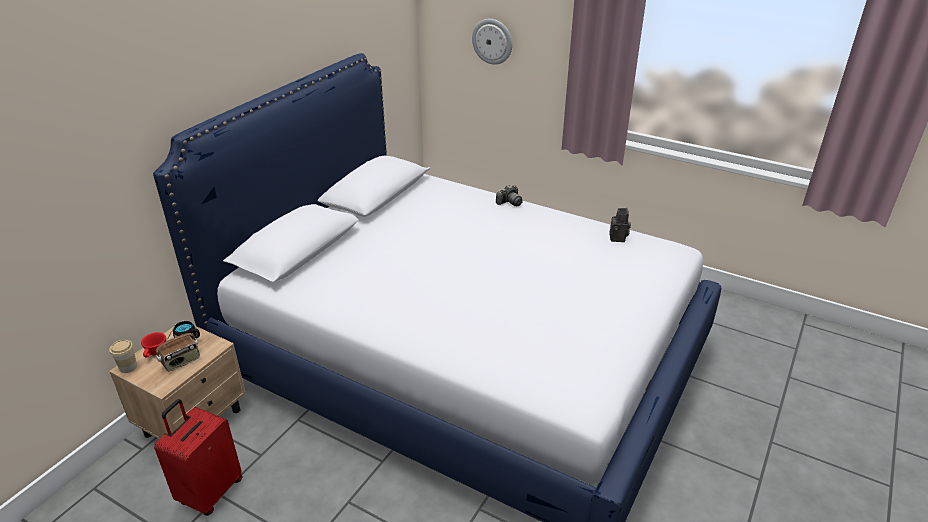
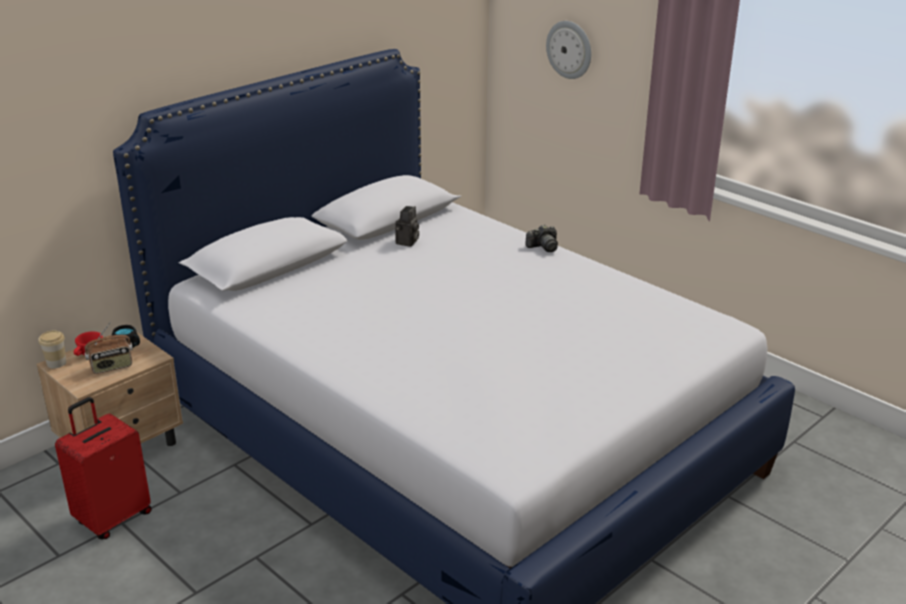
camera: 15 degrees right, 5 degrees down
(618, 238) = (659, 304): camera -> camera (407, 242)

